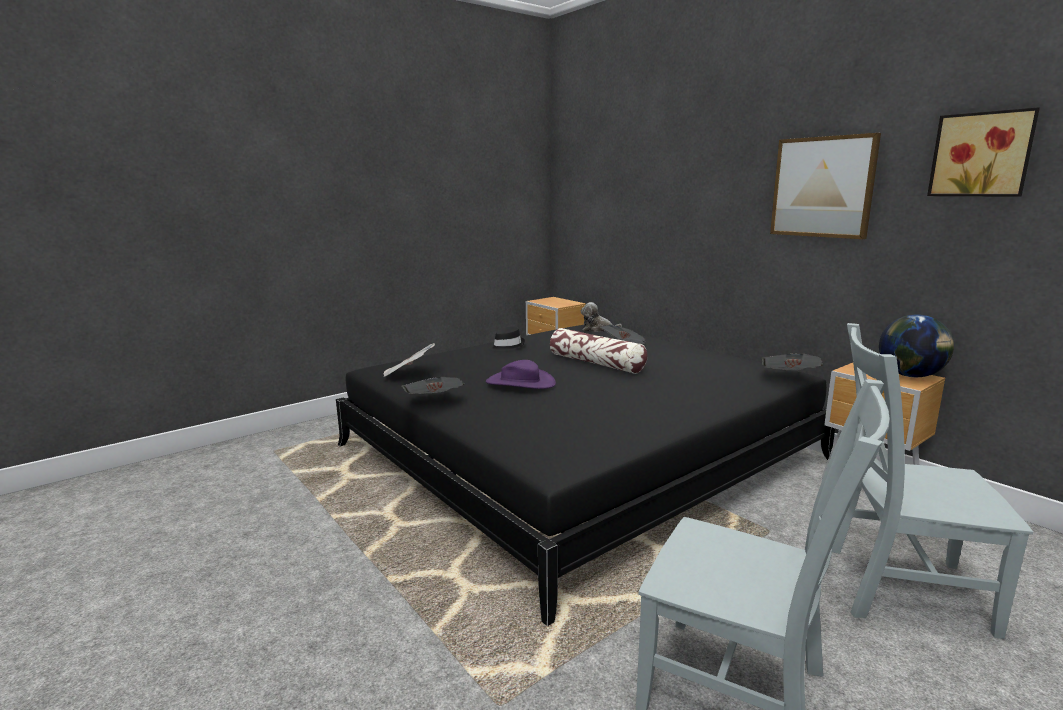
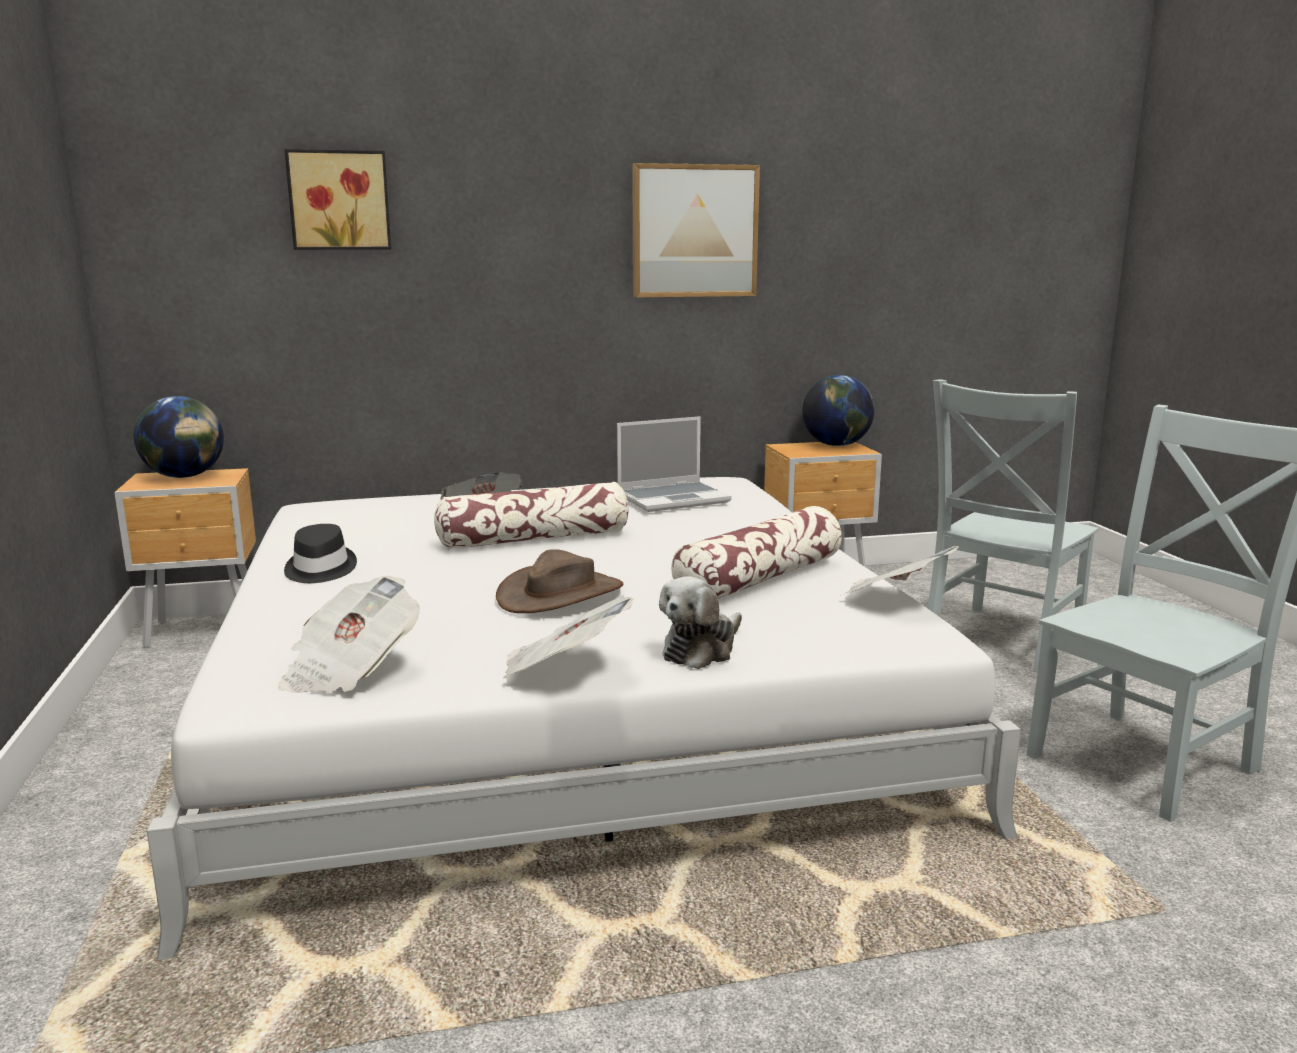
camera: 65 degrees left, 0 degrees up
(520, 383) = (560, 594): purple hat -> brown hat
(558, 301) = (185, 476): none -> globe
(575, 452) = (560, 700): black bed -> white bed
(598, 329) = (345, 505): plush toy -> plush toy (701, 649)
(605, 415) = (759, 579): none -> pillow
(715, 371) = (673, 499): none -> laptop
(789, 378) = (739, 483): newspaper -> newspaper (895, 600)
(981, 154) = (855, 198): picture -> picture (339, 200)

